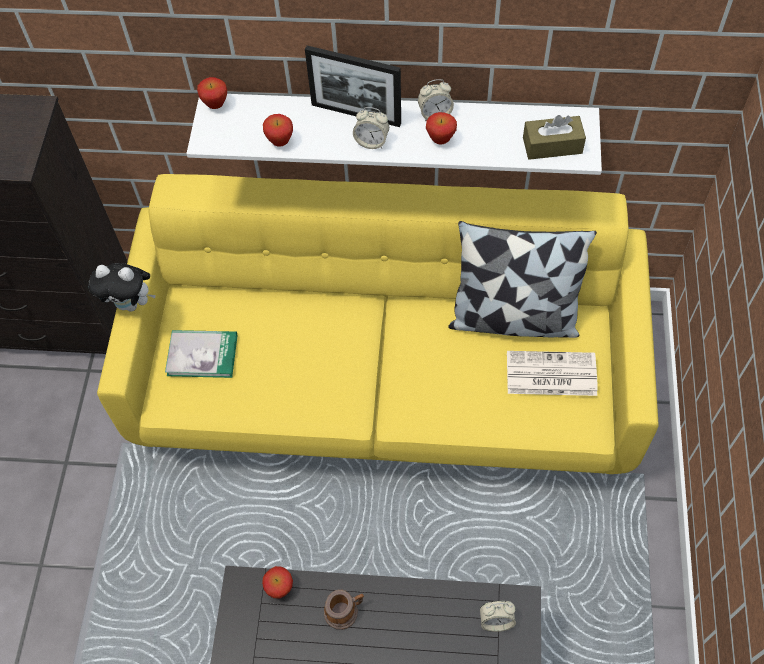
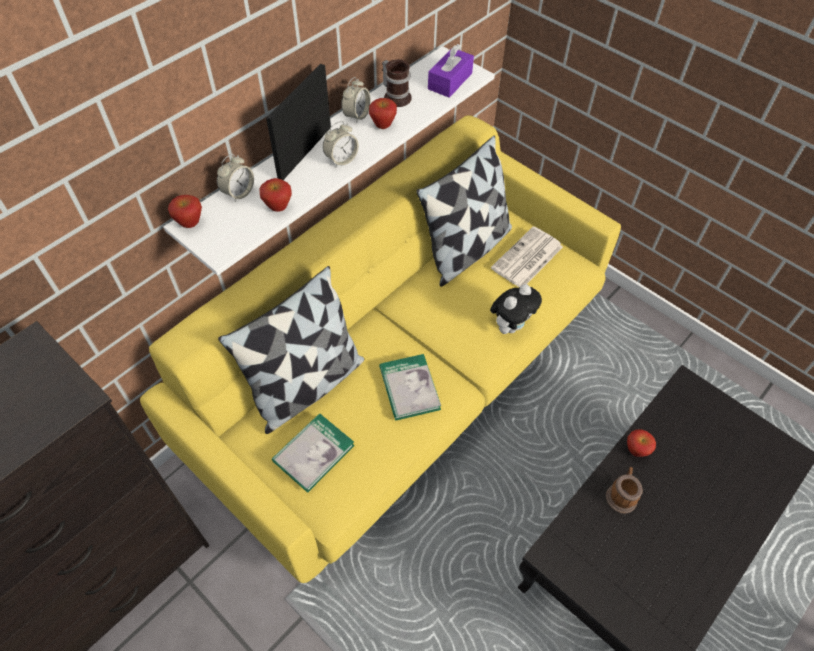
camera: 55 degrees left, 5 degrees down
(131, 304) = (228, 465): plush toy -> plush toy (511, 326)
(259, 305) = (306, 385): none -> pillow
(280, 588) = (572, 528): apple -> apple (635, 451)
(318, 378) = (409, 388): none -> book
(356, 114) = (305, 152): picture frame -> picture frame turned 150 degrees clockwise
(489, 123) = (396, 96): none -> mug
(496, 620) = (690, 405): alarm clock -> alarm clock (238, 193)
(552, 145) = (450, 81): brown tissue box -> purple tissue box

